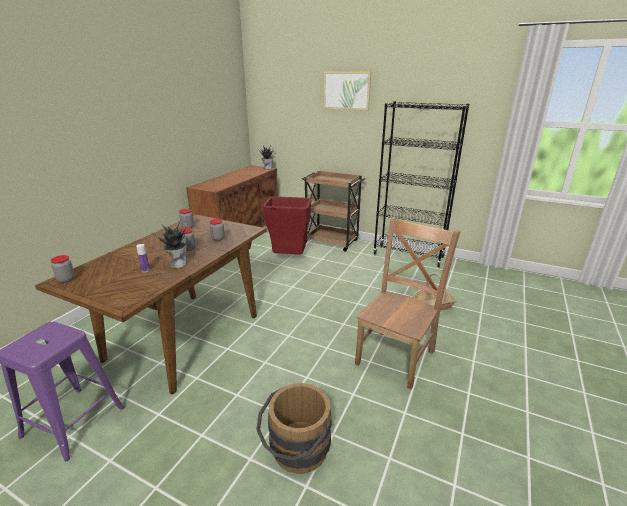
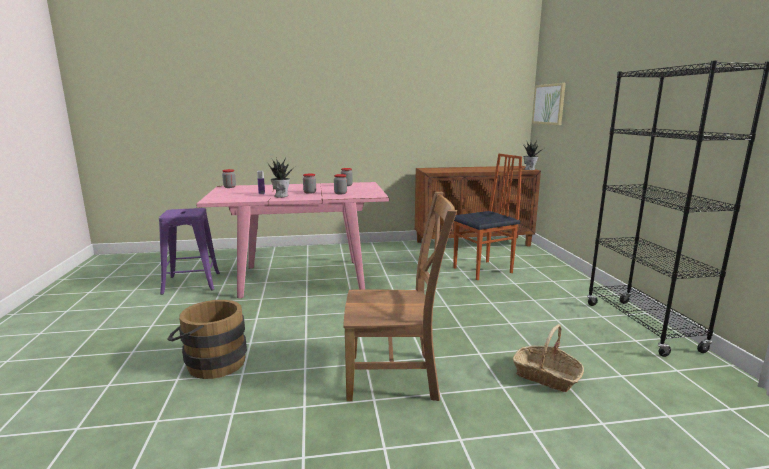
camera: 55 degrees right, 10 degrees down
(184, 337) = (301, 278): brown dining table -> pink dining table
(290, 258) = (483, 270): red trash can -> chair
(332, 242) = (562, 276): brown cart -> none
(346, 90) = (616, 65): picture -> picture (549, 104)

